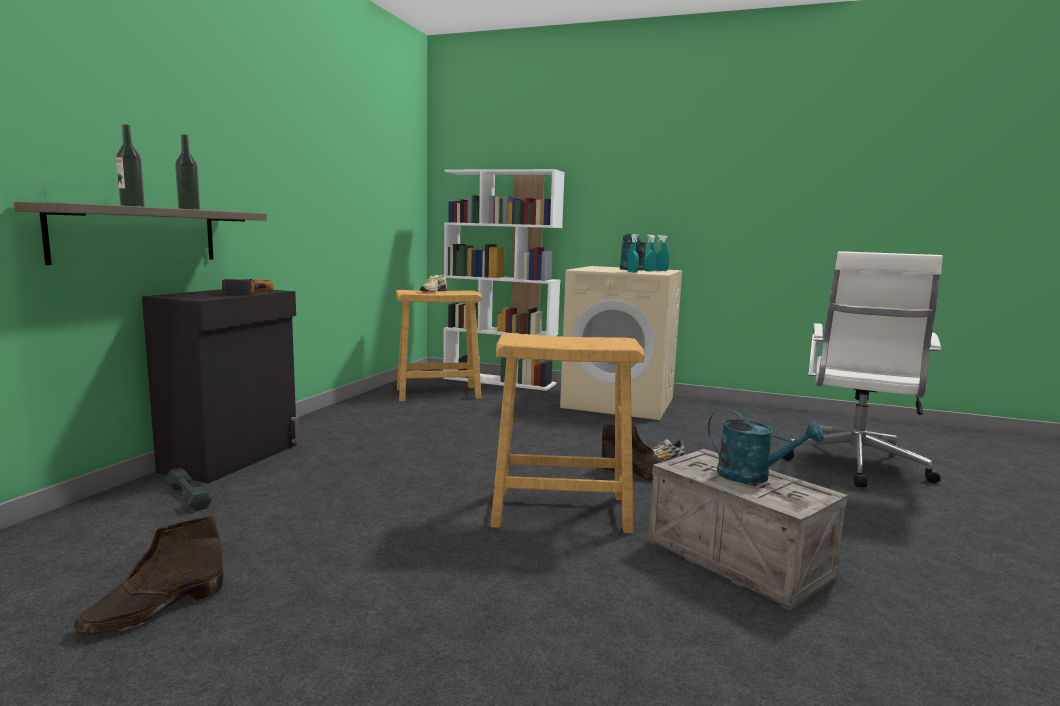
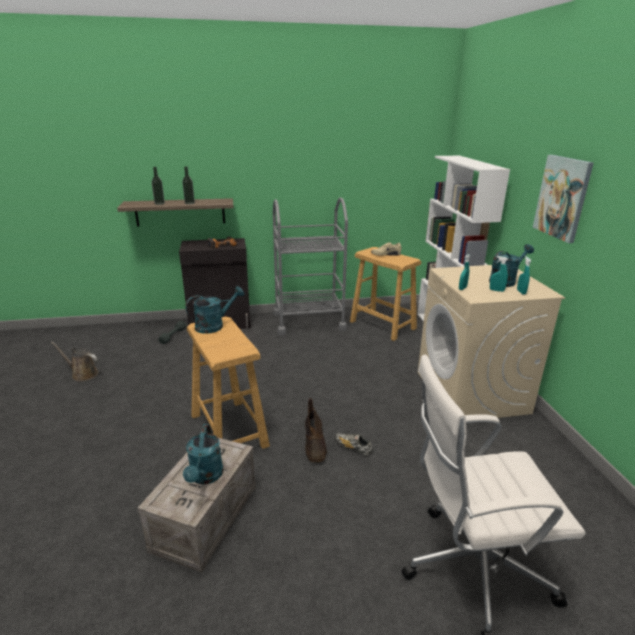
camera: 60 degrees right, 15 degrees up
(153, 610) = (83, 374): brown boot -> brown watering can
(354, 415) = (308, 321): none -> grey cart
(527, 338) = (214, 326): none -> turquoise watering can
(645, 186) = (562, 197): none -> picture

